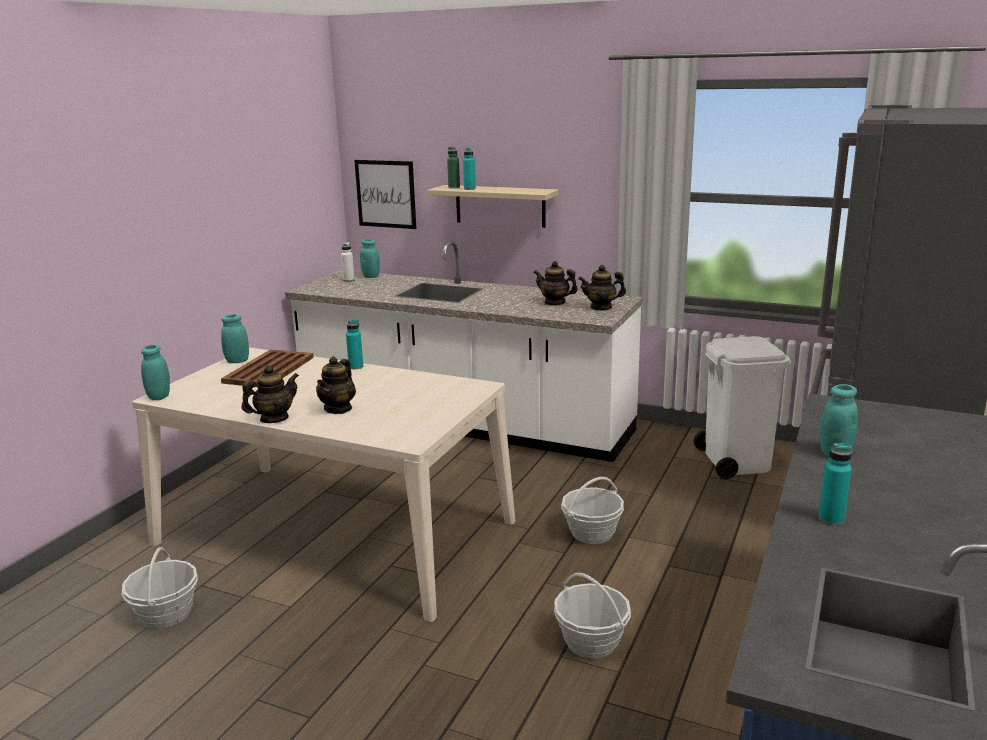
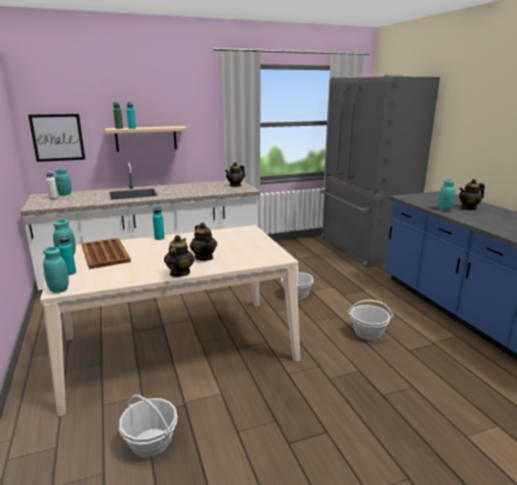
camera: 45 degrees left, 0 degrees up
(555, 302) = (209, 187): teapot -> teapot (469, 208)
(735, 461) = (298, 250): white trash can -> none
(831, 519) = (495, 226): turquoise bottle -> turquoise bottle (69, 273)

